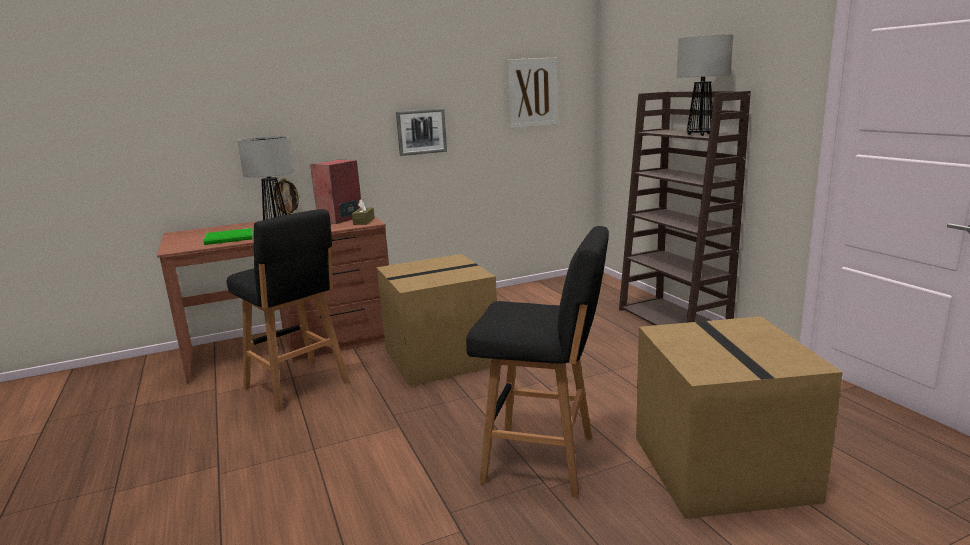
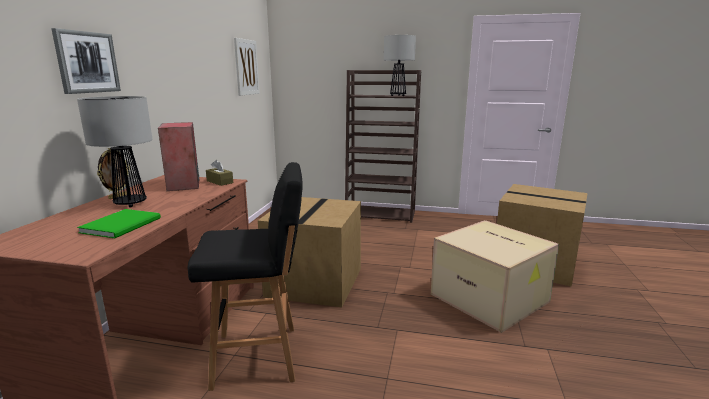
camera: 55 degrees left, 0 degrees up
(421, 131) = (194, 96): picture -> picture (87, 62)
(543, 460) = (491, 298): black stool -> cardboard box

